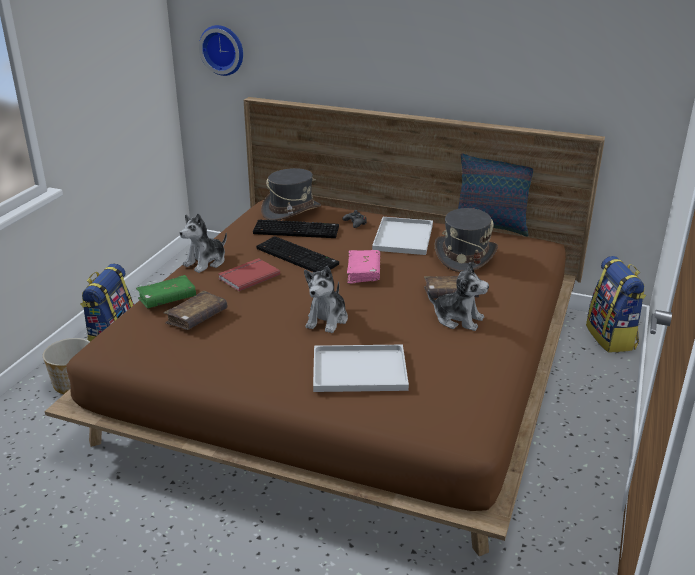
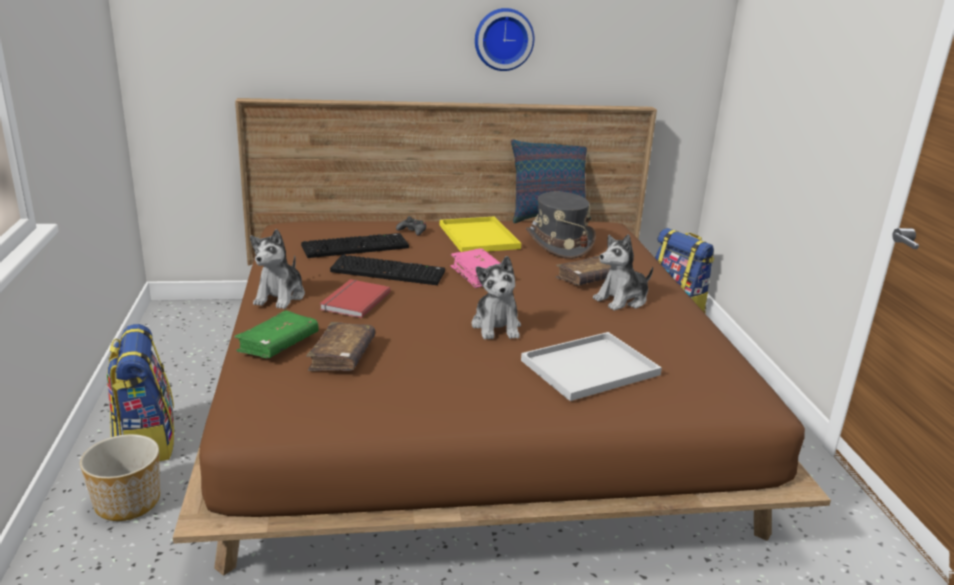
camera: 30 degrees left, 5 degrees down
(223, 49) = (196, 39): wall clock -> wall clock (503, 39)
(291, 210) = (326, 229): grey hat -> none
(402, 236) = (477, 236): white tray -> yellow tray
(458, 319) = (622, 300): plush toy -> plush toy turned 150 degrees clockwise

